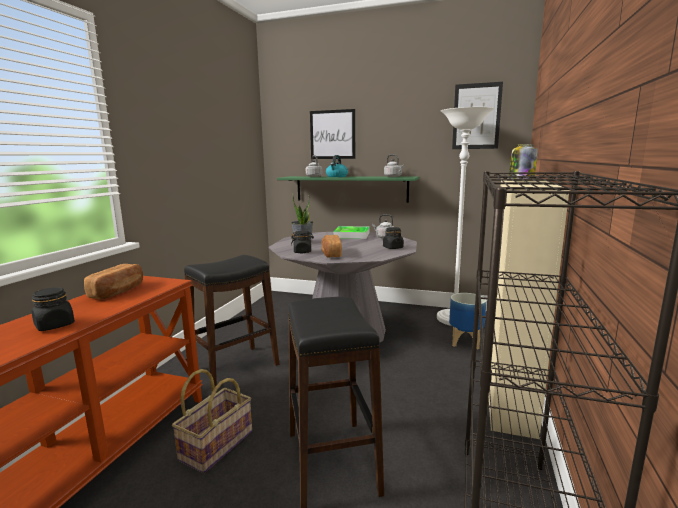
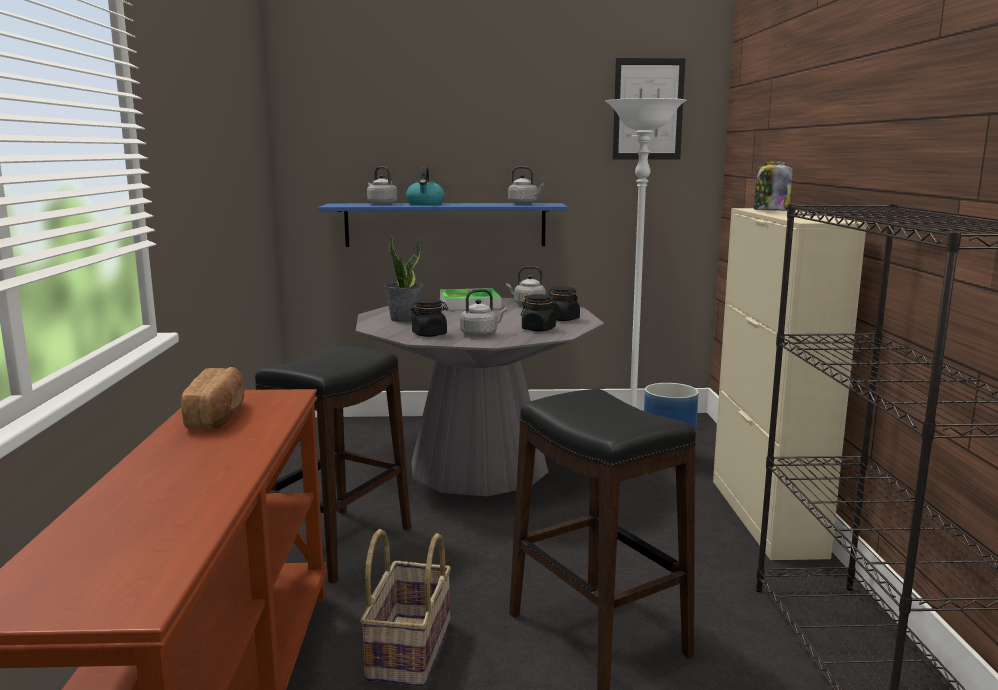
camera: 20 degrees left, 0 degrees up
(55, 325) = (206, 471): black jar -> black jar (539, 329)
(331, 254) = (481, 334): bread -> grey kettle
(332, 134) = (411, 130): picture -> none
(351, 189) = (445, 224): green shelf -> blue shelf

